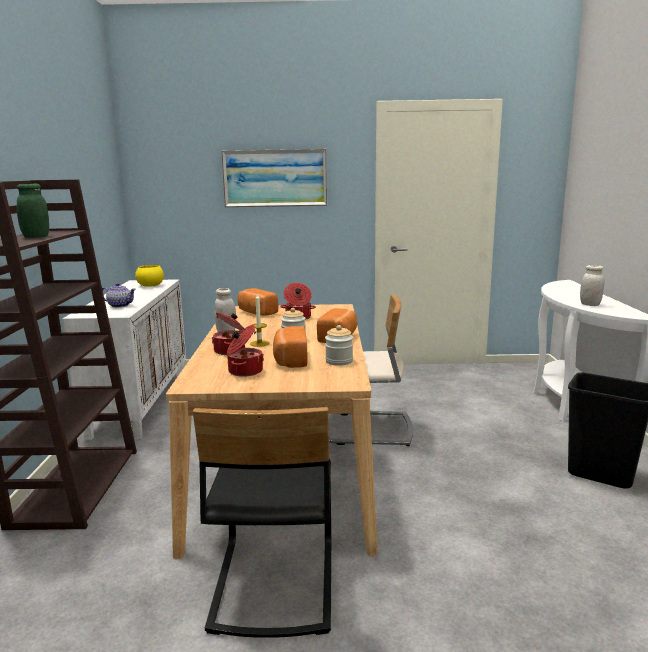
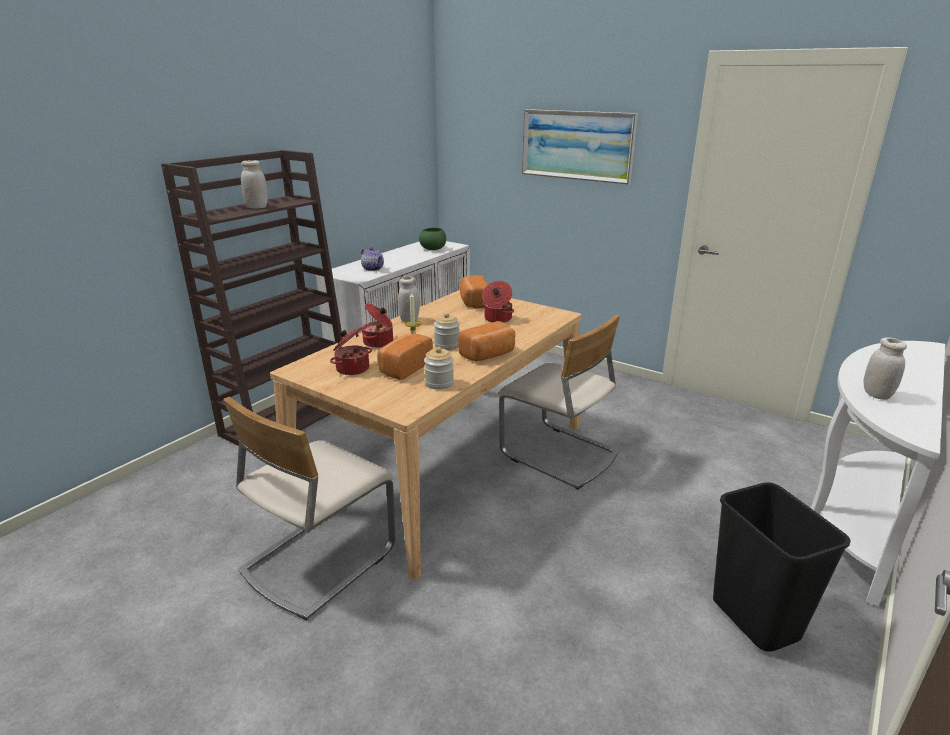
camera: 35 degrees right, 10 degrees up
(36, 237) = (257, 207): green jar -> white jar
(150, 285) = (433, 249): yellow bowl -> green bowl
(273, 583) = (318, 560): black chair -> beige chair

